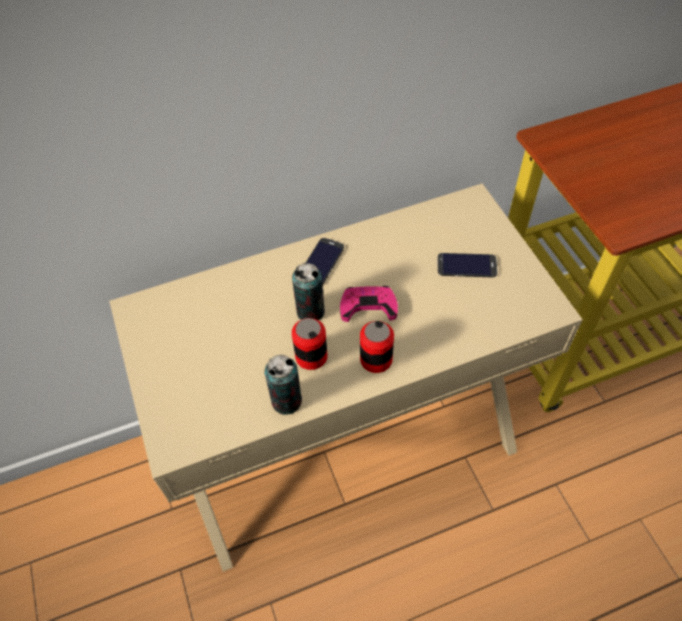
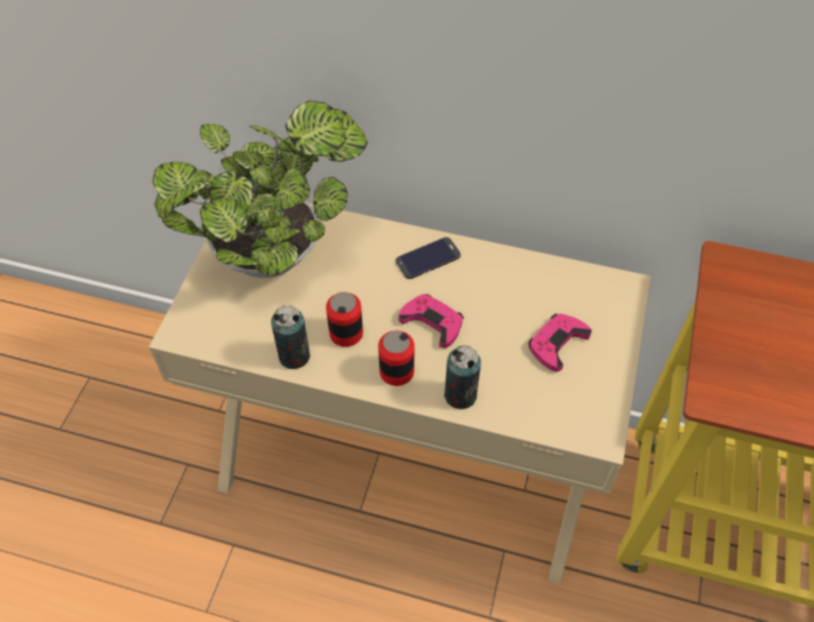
camera: 35 degrees right, 0 degrees up
(196, 330) = (276, 252): none -> potted plant
(310, 311) = (380, 295): can -> can (460, 395)
(467, 266) = (557, 343): phone -> pink game controller

